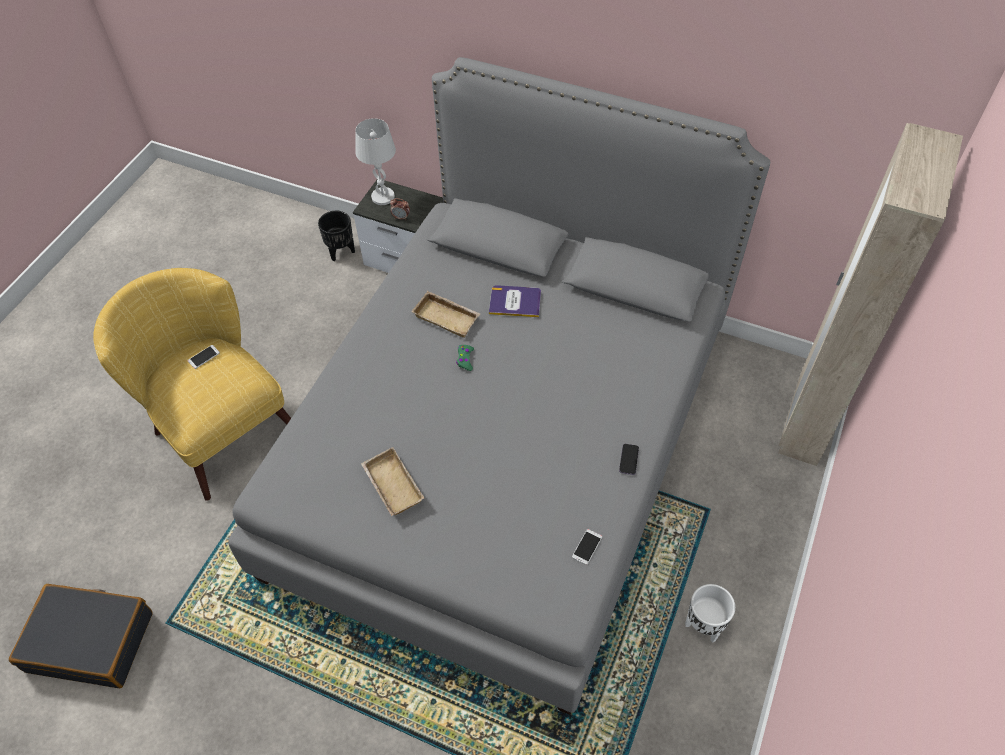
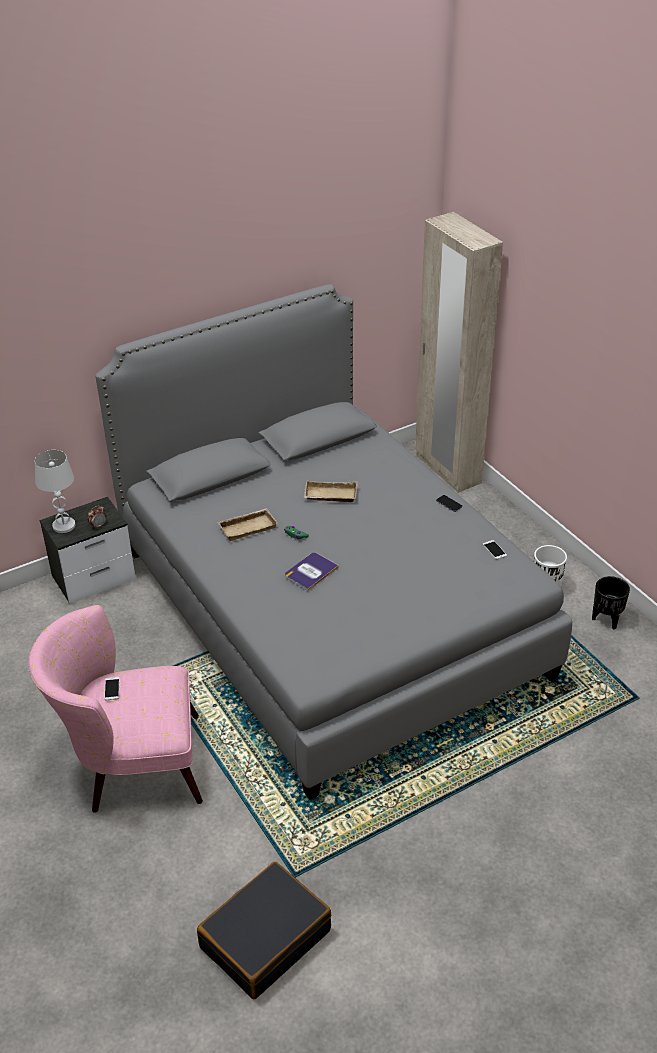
camera: 55 degrees left, 15 degrees down
(219, 424) = (130, 764): yellow armchair -> pink armchair
(341, 252) = (37, 611): black planter -> black planter (606, 619)
(391, 485) = (366, 613): beige tray -> beige tray (330, 496)
(515, 302) = (271, 491): book -> book (311, 572)

